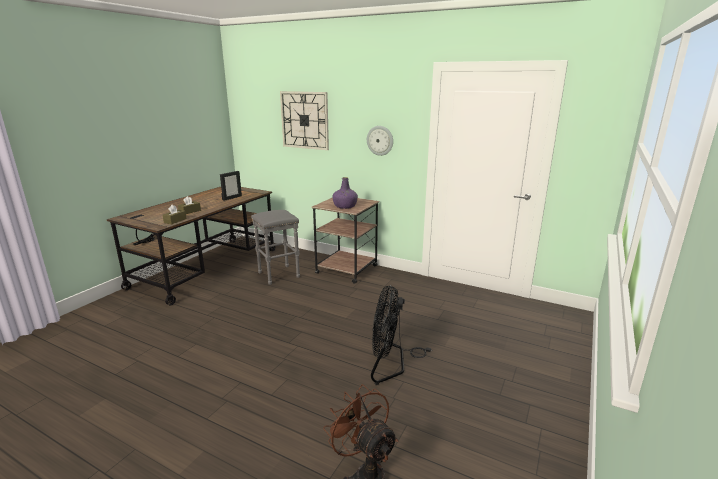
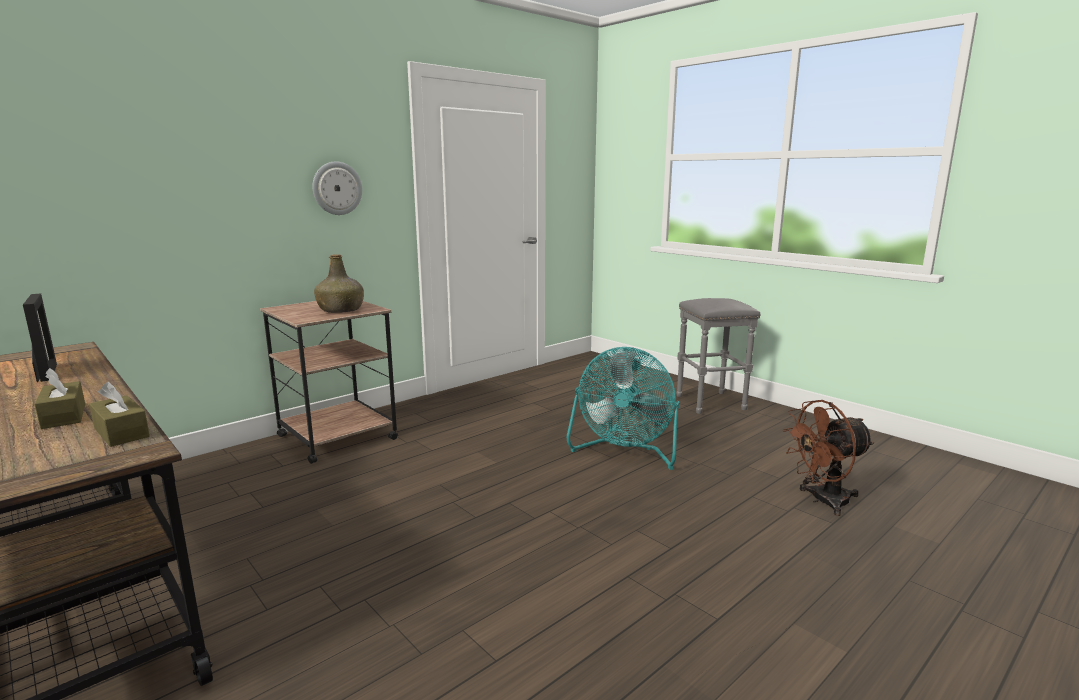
camera: 70 degrees left, 5 degrees down
(278, 275) = (261, 501): grey stool -> grey stool (712, 403)
(305, 120) = (149, 156): wall clock -> none
(345, 206) = (341, 310): purple bottle -> green bottle
(391, 359) = (622, 451): black fan -> turquoise fan

